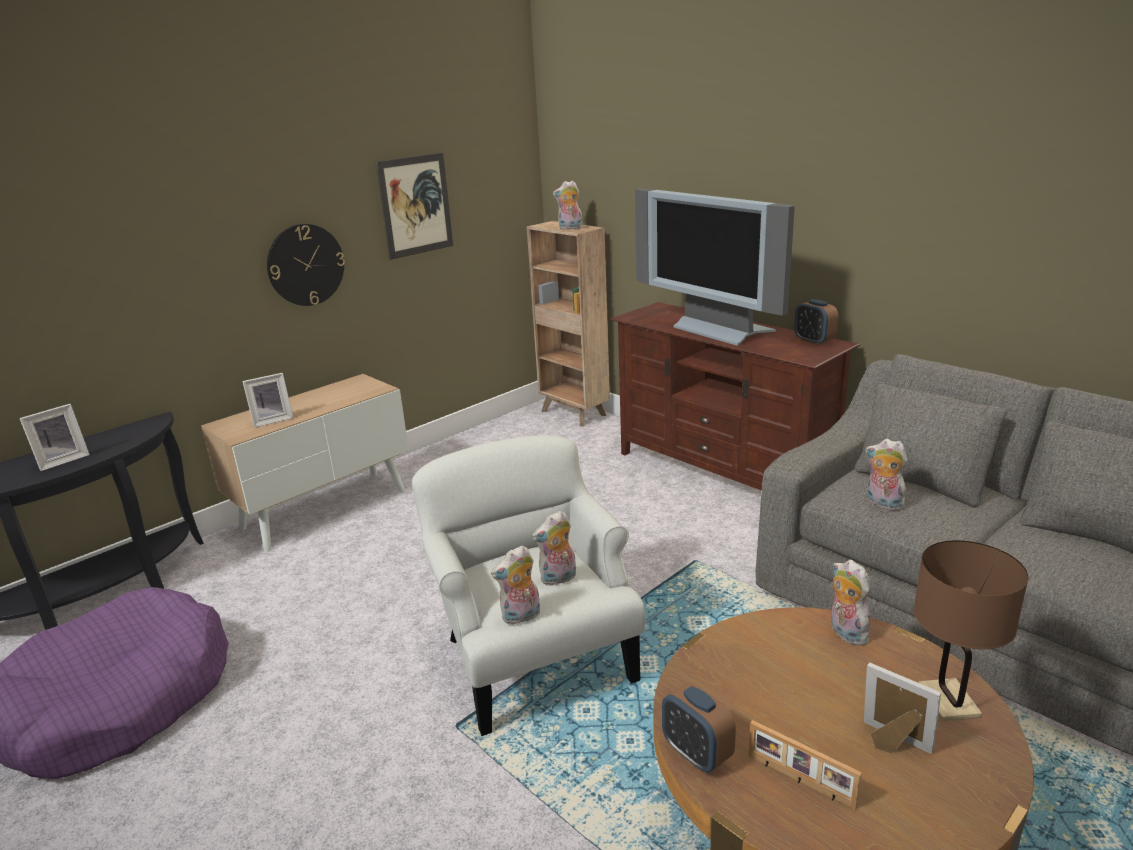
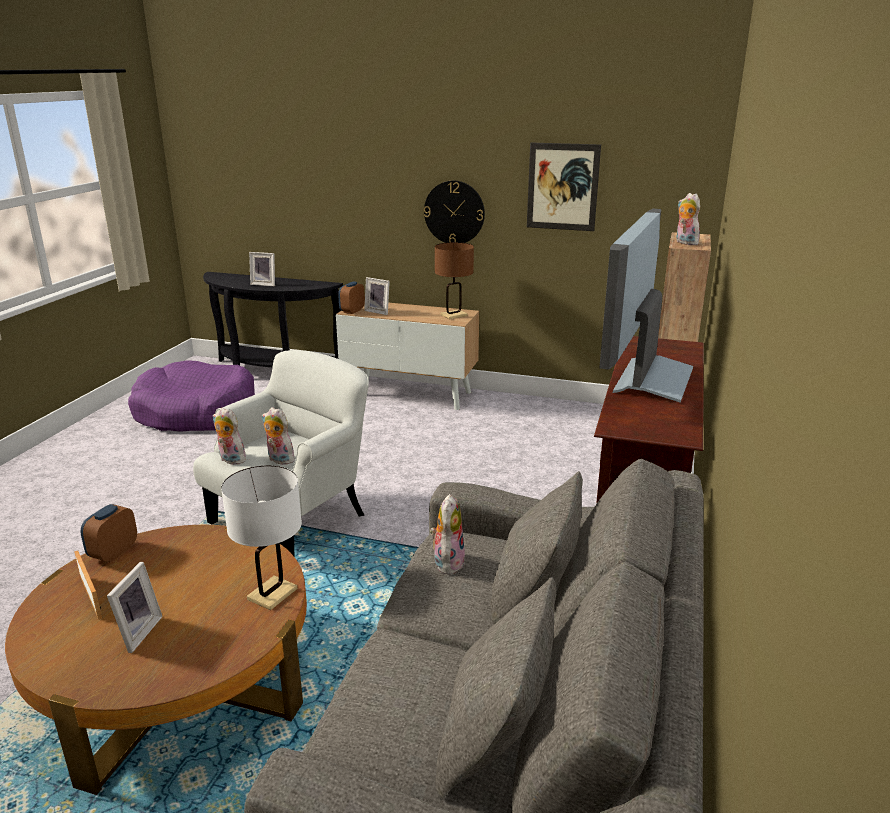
camera: 60 degrees right, 0 degrees up
(799, 781) = (92, 596): picture frame -> picture frame turned 135 degrees clockwise
(814, 341) = (675, 424): alarm clock -> alarm clock (352, 311)
(845, 632) = (272, 594): plush toy -> white table lamp
(948, 701) = (195, 657): brown table lamp -> brown table lamp (453, 315)

